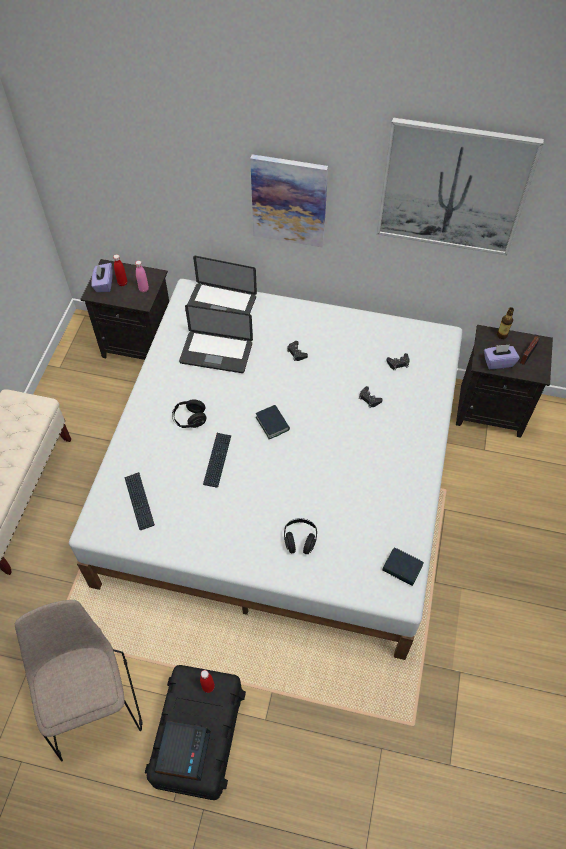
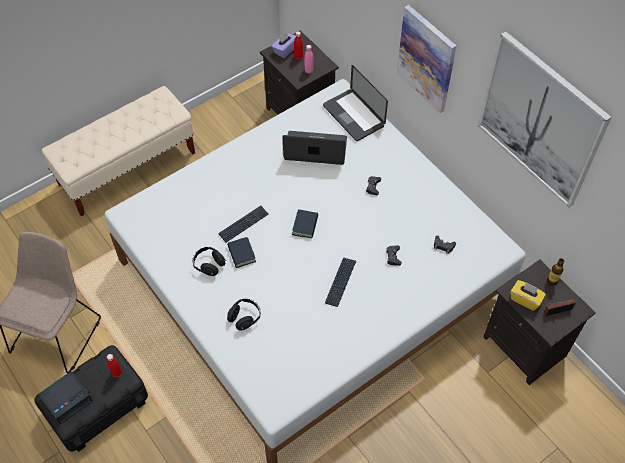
camera: 40 degrees right, 0 degrees up
(139, 501) = (169, 216): keyboard -> keyboard (340, 282)
(190, 419) = (252, 184): black headphones -> black headphones (209, 265)
(216, 353) = (315, 149): laptop -> laptop turned 135 degrees clockwise
(402, 568) = (294, 390): book -> book (241, 254)
(498, 362) = (525, 299): purple tissue box -> yellow tissue box

